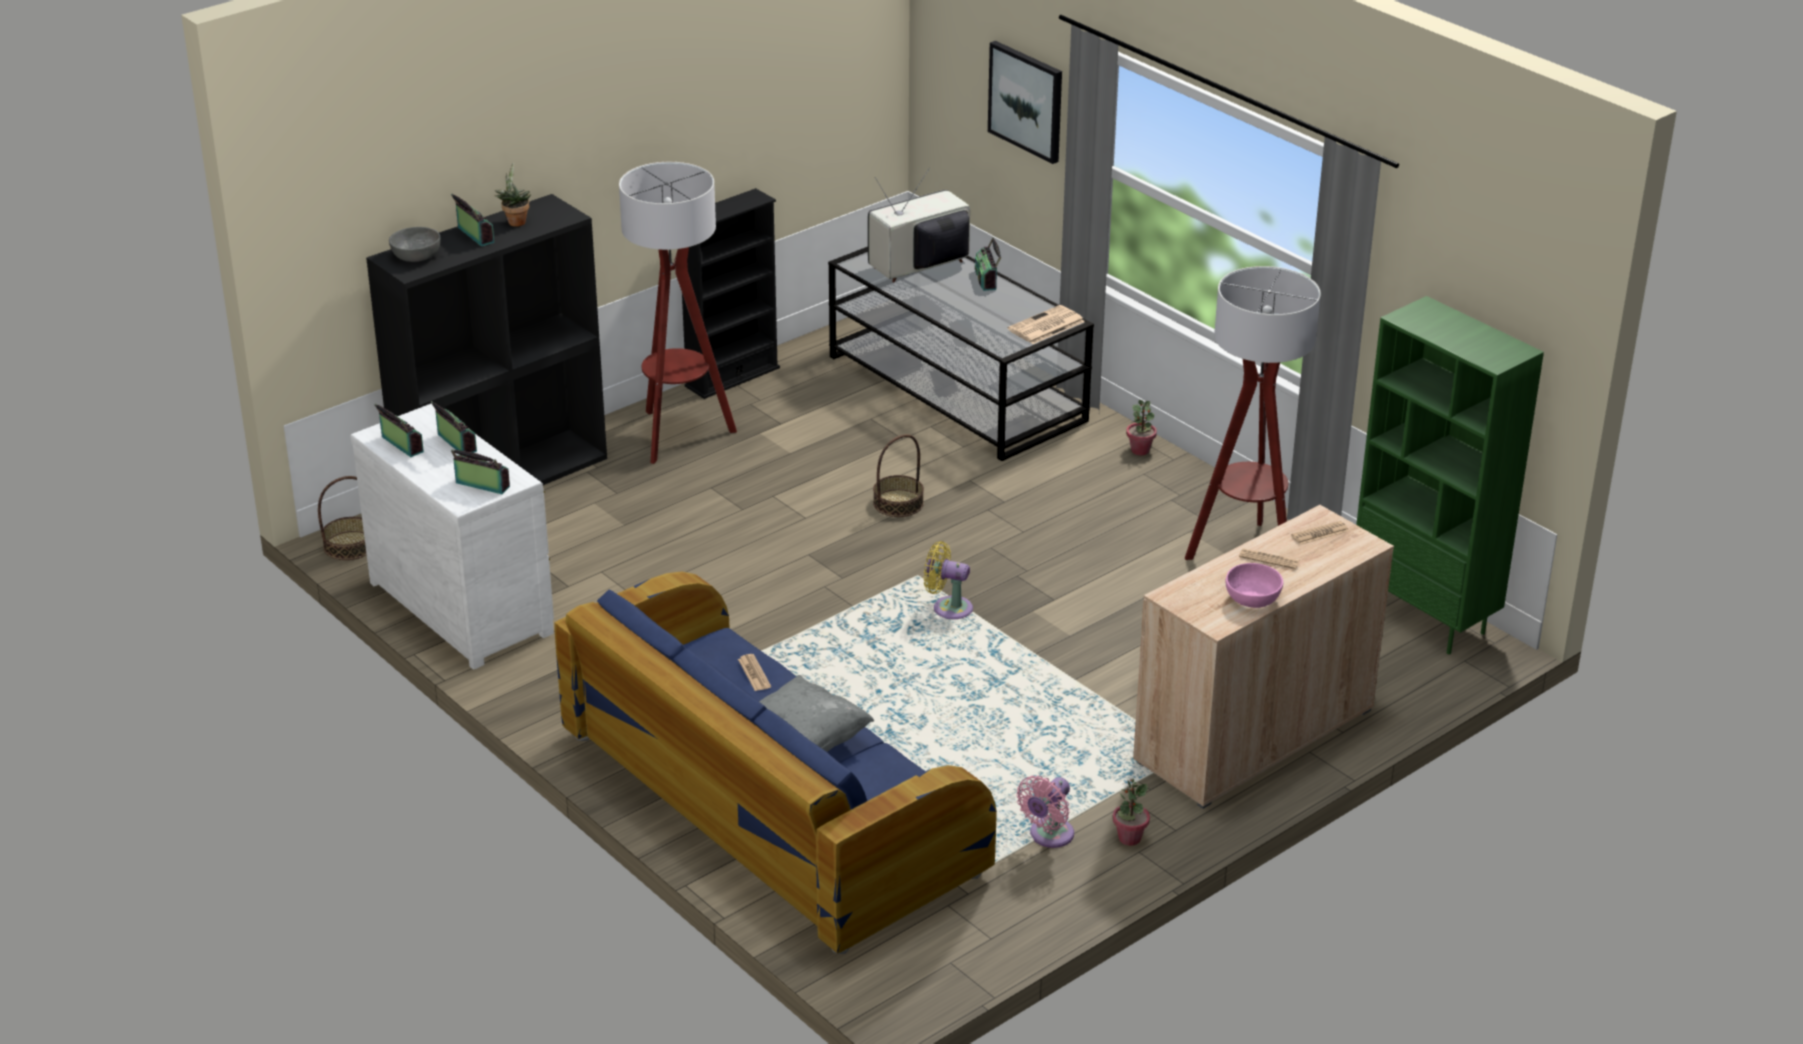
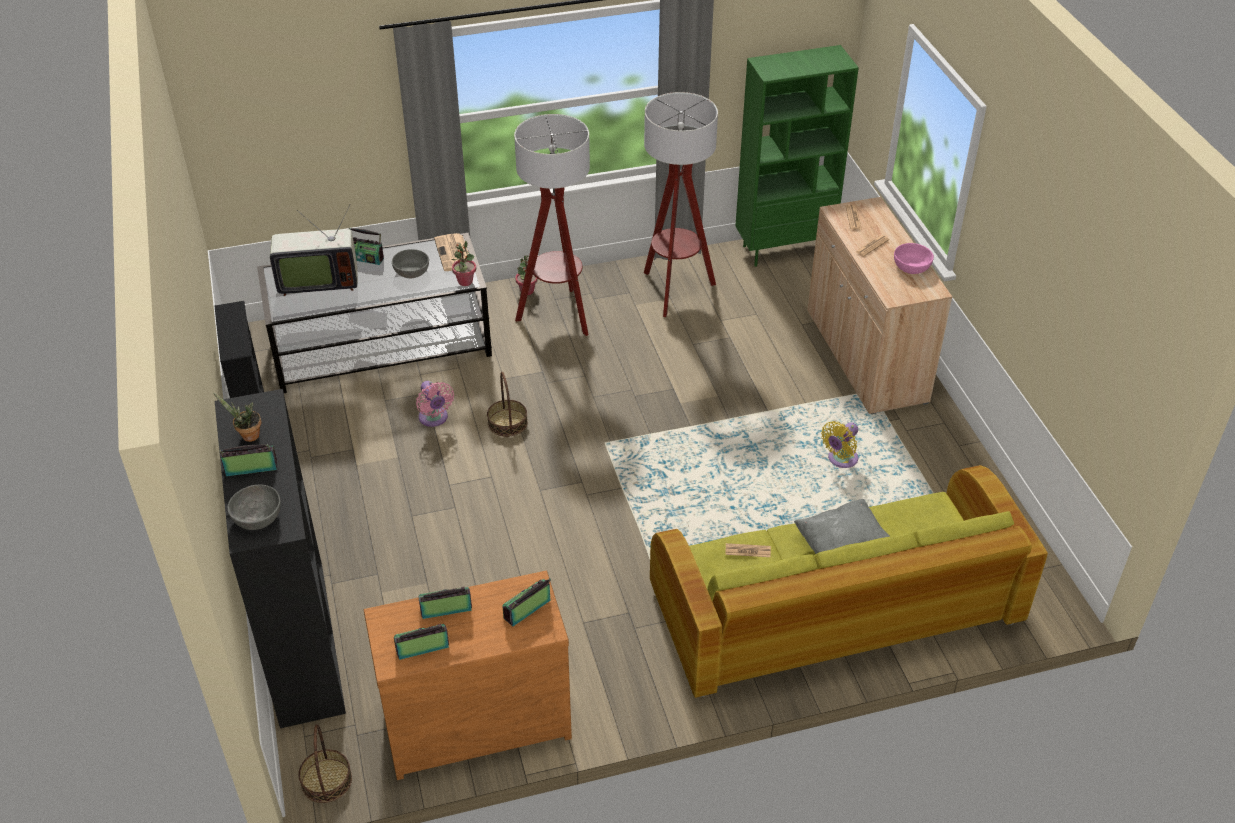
camera: 65 degrees left, 10 degrees up
(464, 605) = (474, 720): white dresser -> brown dresser
(678, 435) = (322, 512): floor lamp -> floor lamp (558, 314)
(768, 804) = (834, 608): blue sofa -> green sofa
(922, 266) = (317, 281): television -> television turned 90 degrees counterclockwise
(948, 608) = (652, 441): yellow fan -> yellow fan (840, 460)
(990, 312) = (412, 271): none -> grey bowl
(1026, 101) = (335, 114): picture -> none
(1048, 836) = (927, 479): pink fan -> pink fan (434, 418)
(1129, 838) = (944, 445): potted plant -> potted plant (465, 281)

